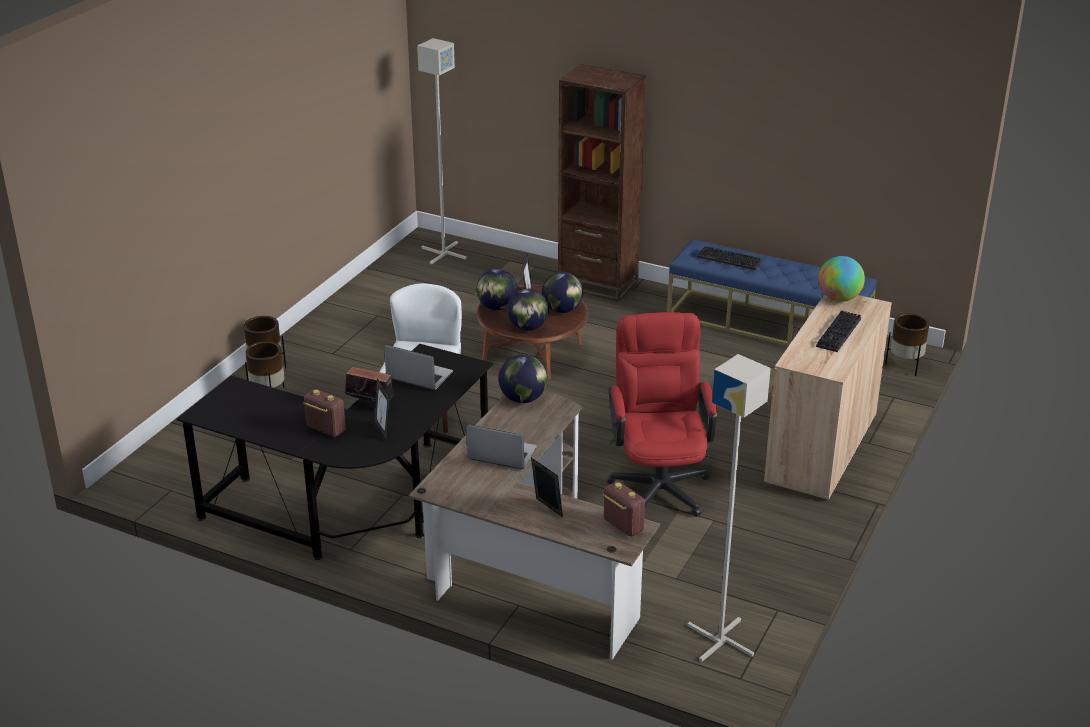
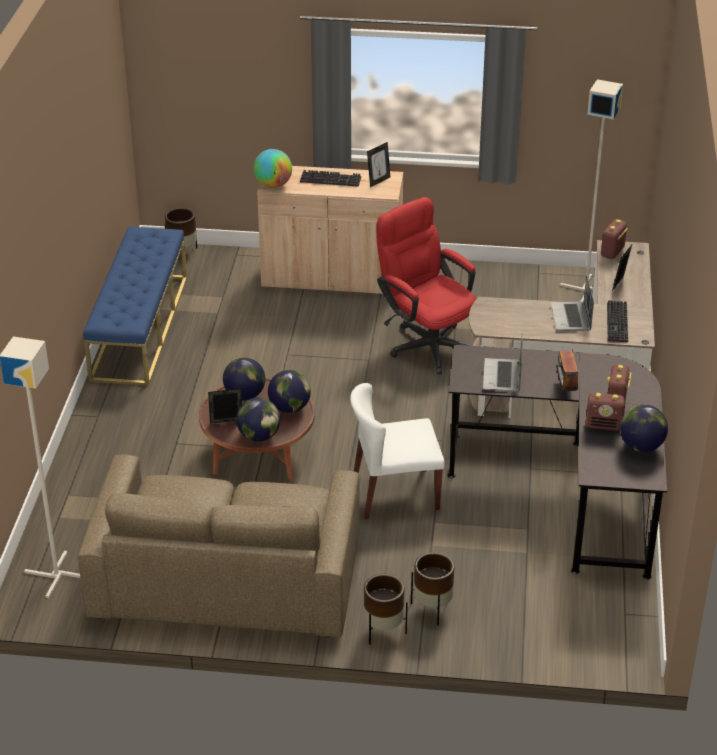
camera: 110 degrees left, 5 degrees up
(296, 411) = (604, 425): none -> radio
(383, 430) = (594, 372): picture frame -> picture frame (378, 181)
(386, 315) = (227, 576): none -> brown sofa
(523, 399) = (488, 325): globe -> globe (641, 446)
(597, 284) = (94, 441): brown bookcase -> none
(659, 483) = (426, 343): red office chair -> red office chair turned 75 degrees clockwise
(727, 260) = (127, 301): keyboard -> keyboard (618, 323)

